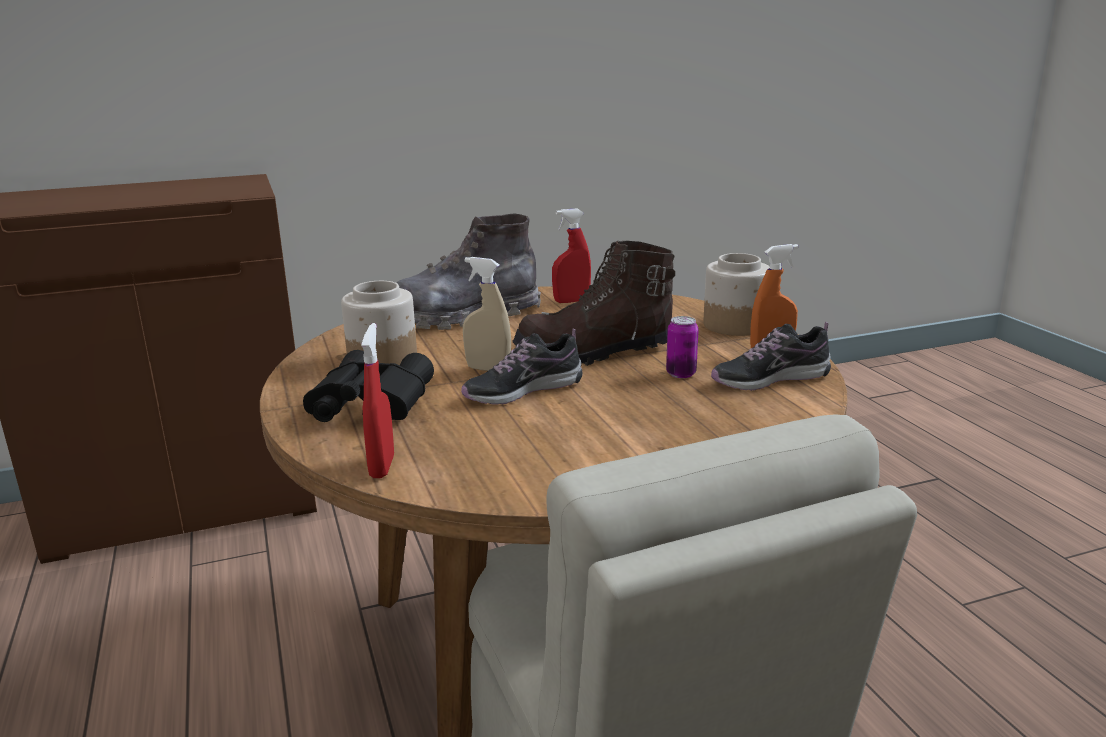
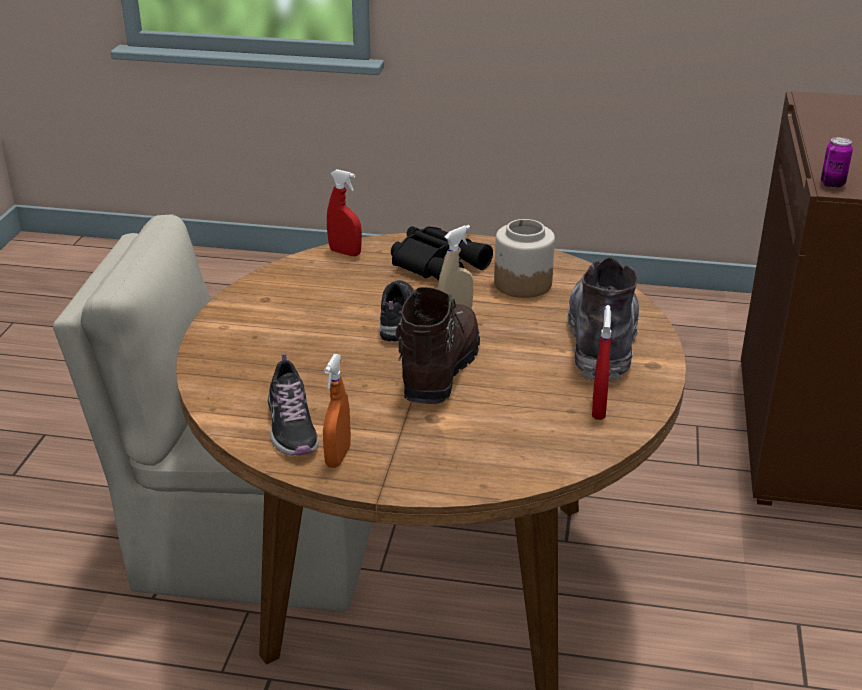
camera: 120 degrees right, 10 degrees up
(681, 374) = (351, 391): can -> can (832, 184)
(734, 325) = (428, 473): jar -> none
(769, 379) = (291, 426): shoe -> shoe turned 150 degrees clockwise

